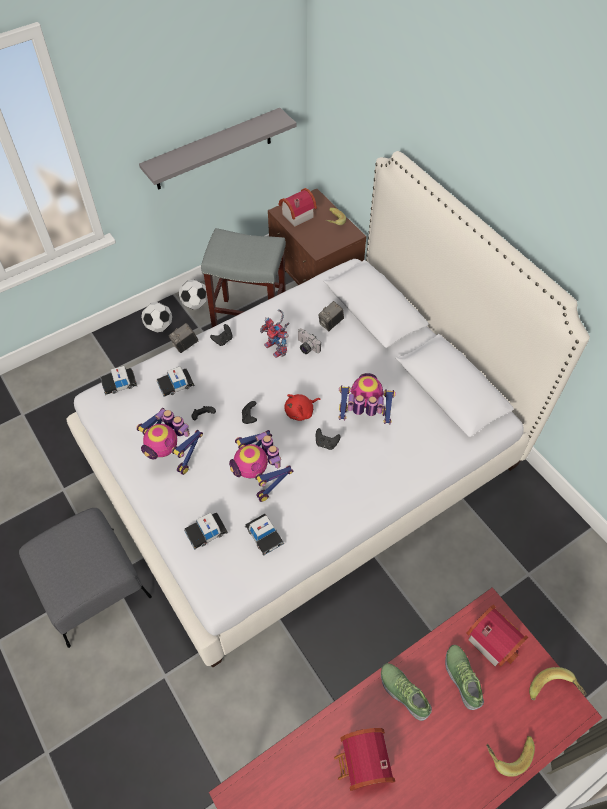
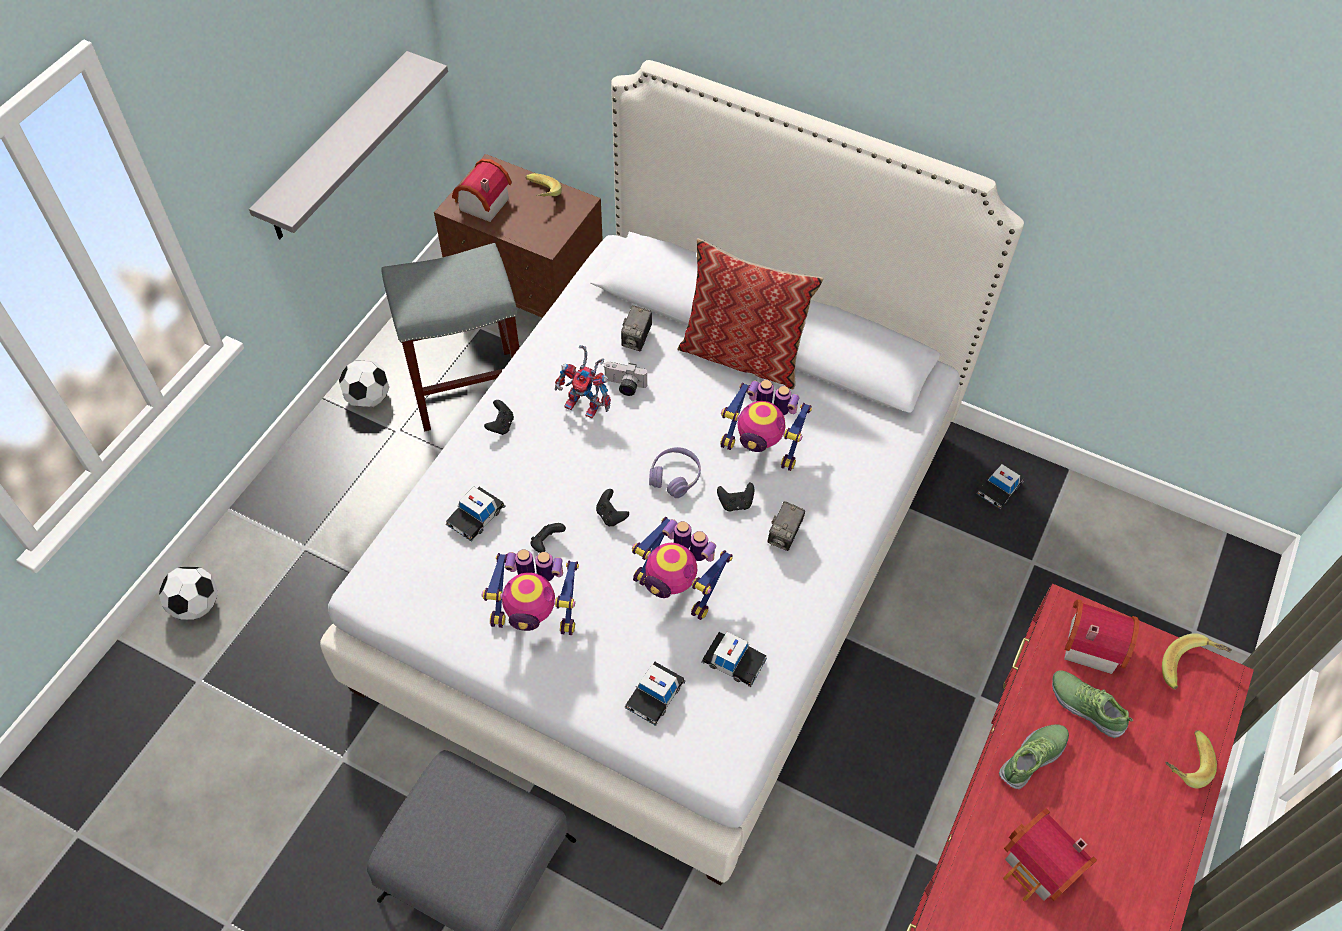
camera: 30 degrees left, 0 degrees up
(119, 383) = (389, 552): toy car -> toy car (999, 489)
(159, 326) = (333, 455): football -> football (196, 605)
(185, 345) = (450, 456): camera -> camera (784, 536)
(301, 412) = (675, 477): red plush toy -> purple headphones
(363, 418) = (761, 448): toy robot -> toy robot turned 135 degrees counterclockwise
(388, 358) = (743, 355): none -> pillow
(404, 692) = (1033, 758): shoe -> shoe turned 120 degrees clockwise

